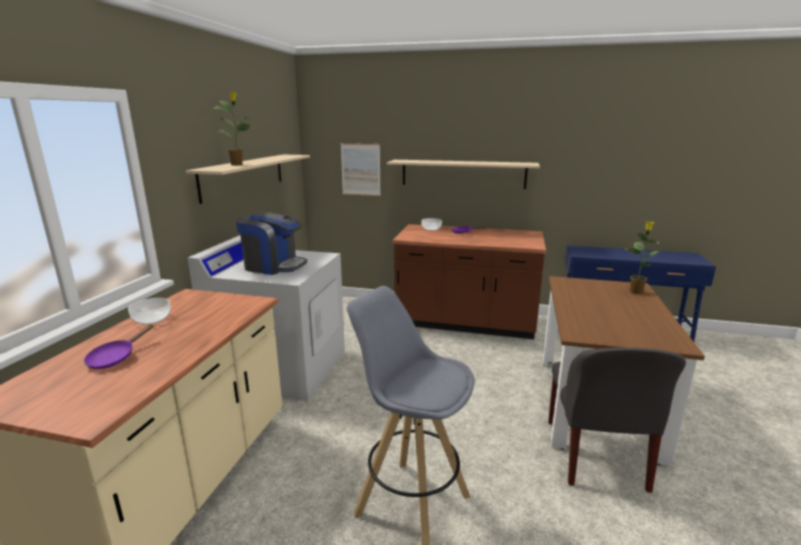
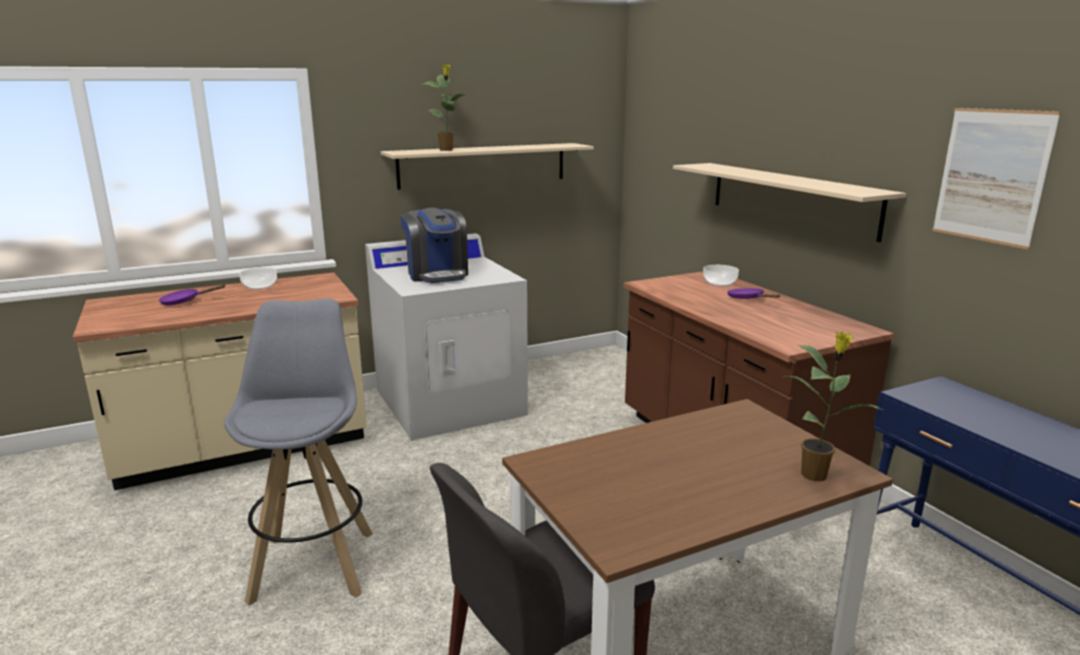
camera: 50 degrees right, 0 degrees up
(360, 169) = (674, 174): picture -> picture (991, 176)

